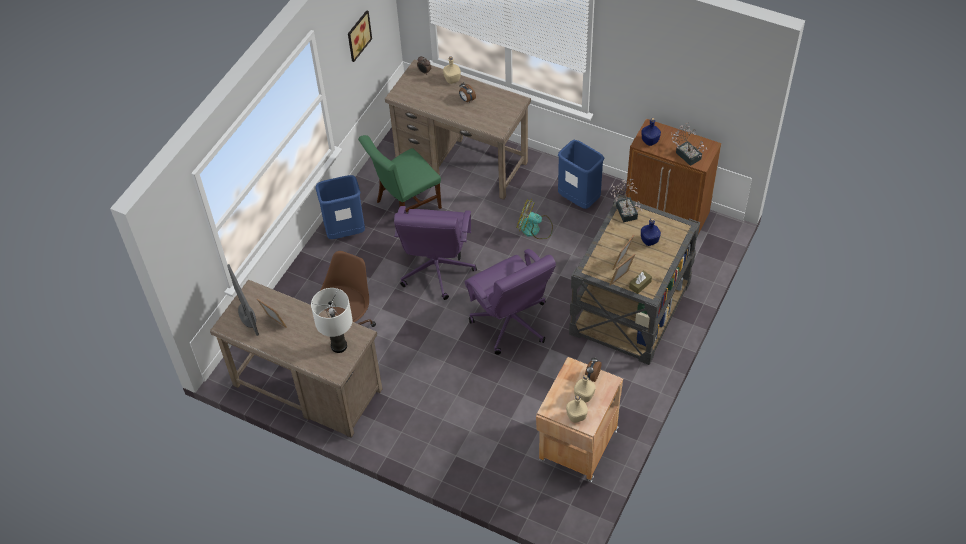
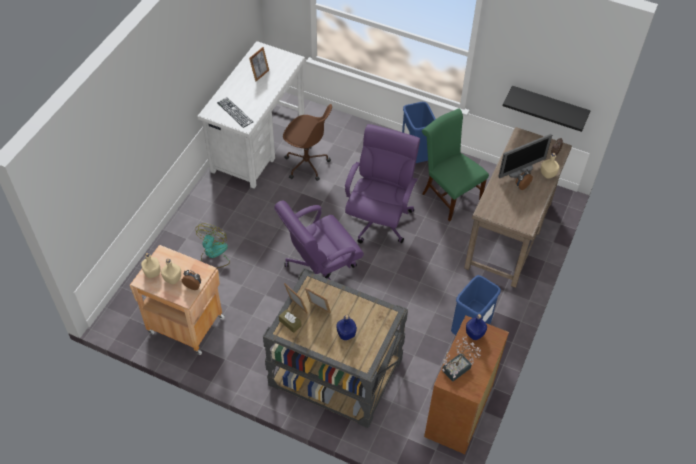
camera: 85 degrees right, 0 degrees up
(247, 315) = (268, 59): monitor -> monitor (521, 171)
(307, 388) = (258, 143): brown desk -> white desk
(339, 346) = (235, 112): white table lamp -> keyboard
(357, 35) = (538, 63): picture -> none
(373, 60) = (548, 106): none -> black shelf
(437, 268) = (379, 220): purple office chair -> purple office chair turned 105 degrees clockwise
(534, 229) = (429, 293): fan -> fan (213, 254)
(625, 210) = (386, 315): potted plant -> none

